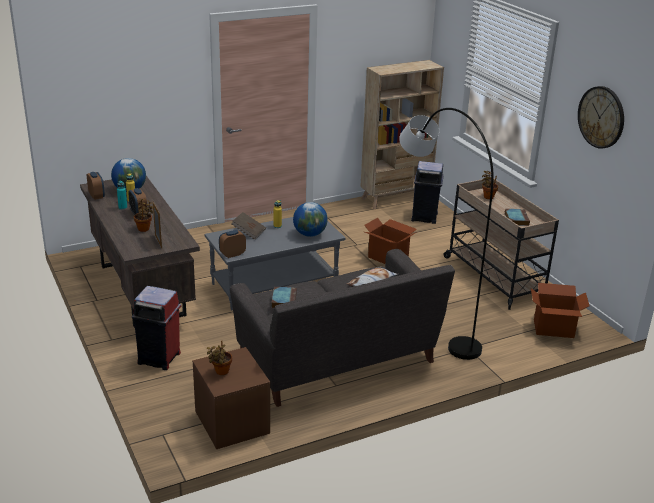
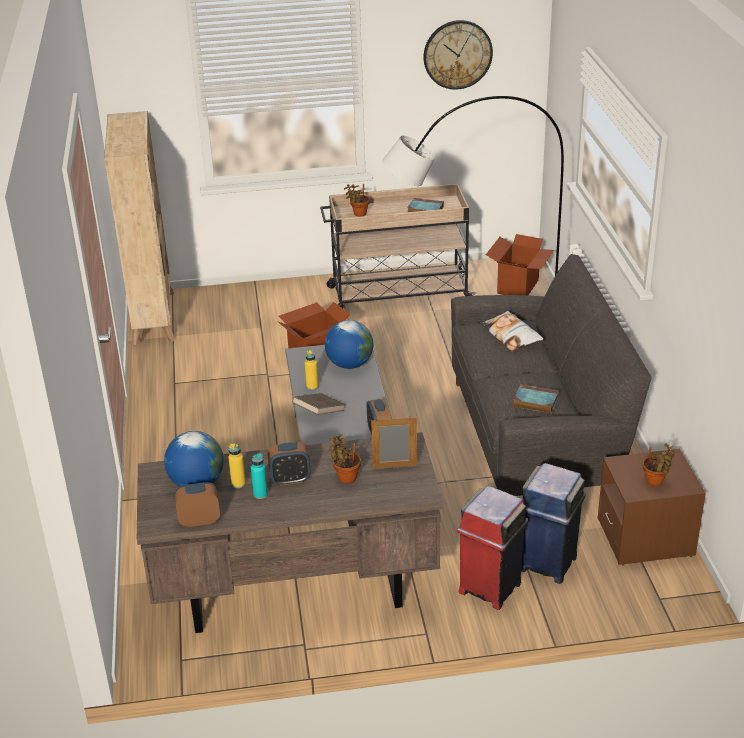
camera: 70 degrees left, 5 degrees up
(425, 217) = (224, 307): blue trash can -> blue trash can (548, 562)

